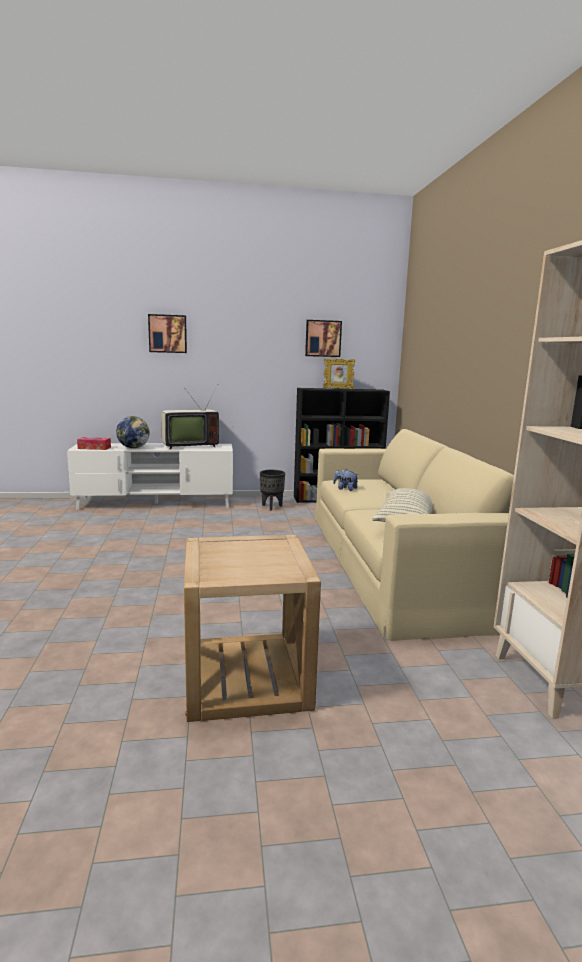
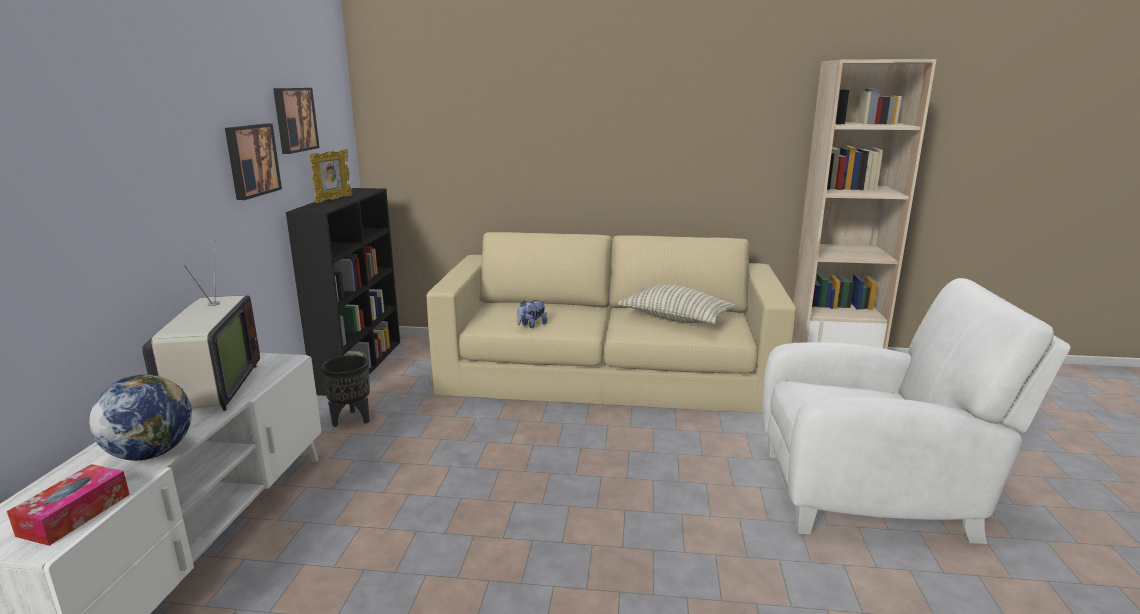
camera: 75 degrees left, 5 degrees up
(167, 333) = (77, 144): picture -> picture (251, 160)
(246, 677) = (873, 494): beige side table -> white armchair

